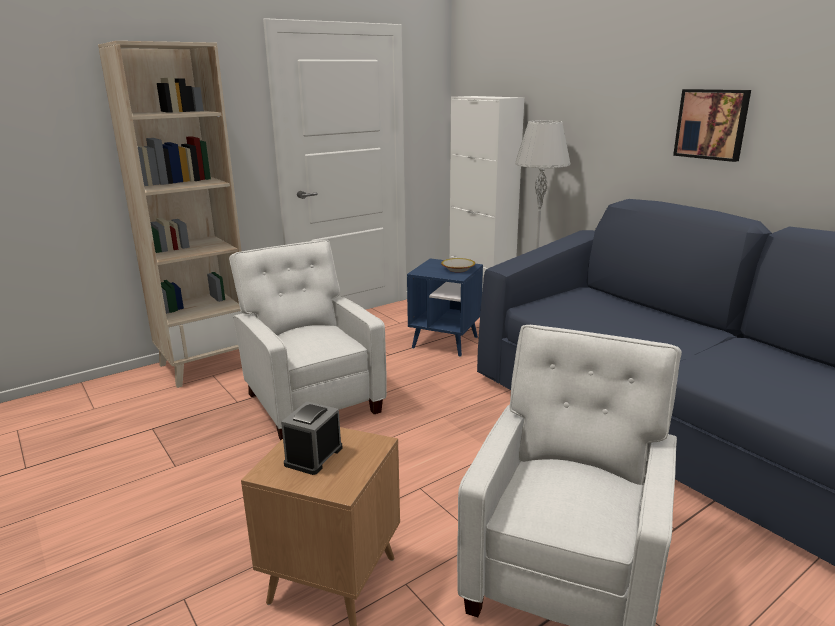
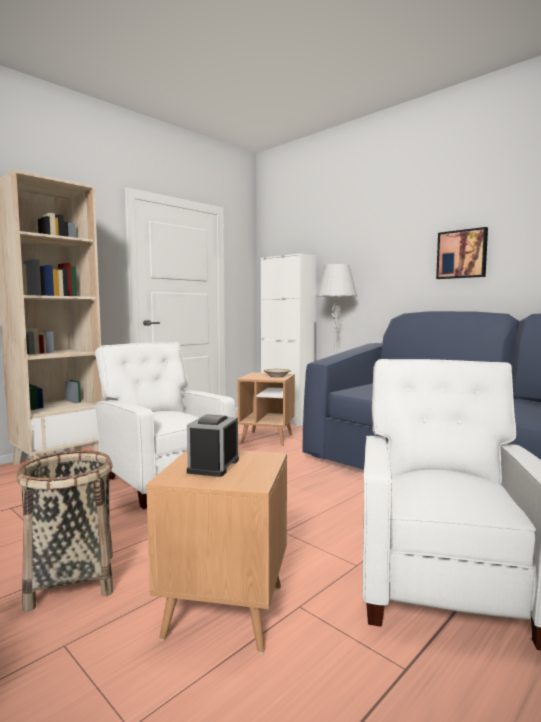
camera: 10 degrees left, 15 degrees down
(199, 527) = (72, 580): none -> basket
(445, 342) = (267, 439): blue side table -> brown side table

